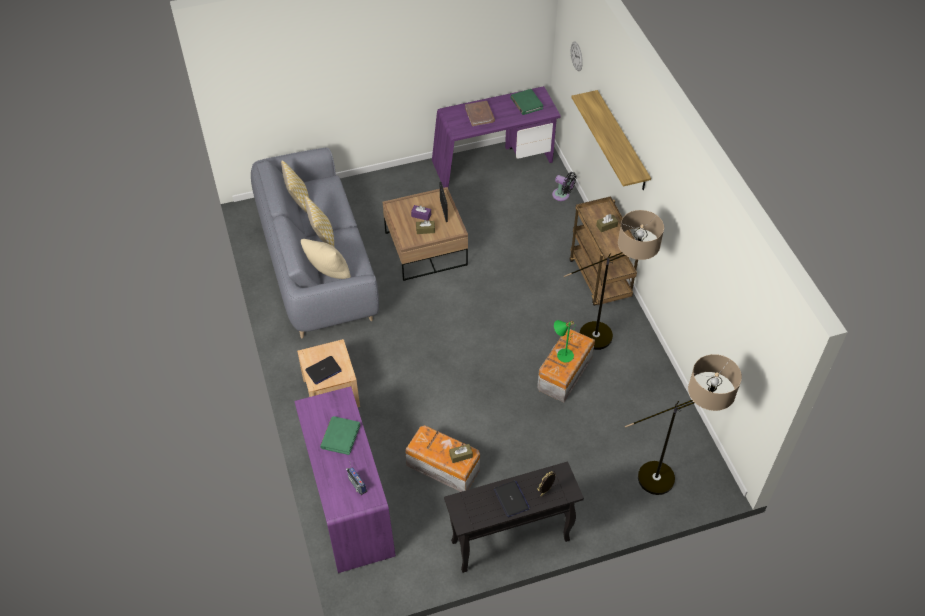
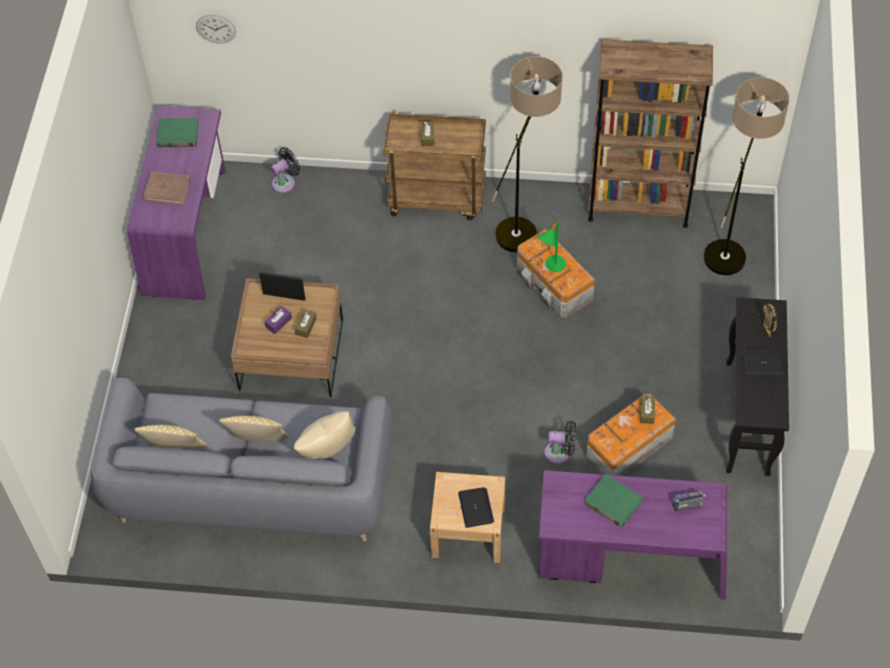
camera: 65 degrees left, 5 degrees up
(419, 425) = (560, 453): none -> black fan
(622, 141) = (375, 48): shelf -> none
(670, 404) = (638, 207): none -> brown bookcase

